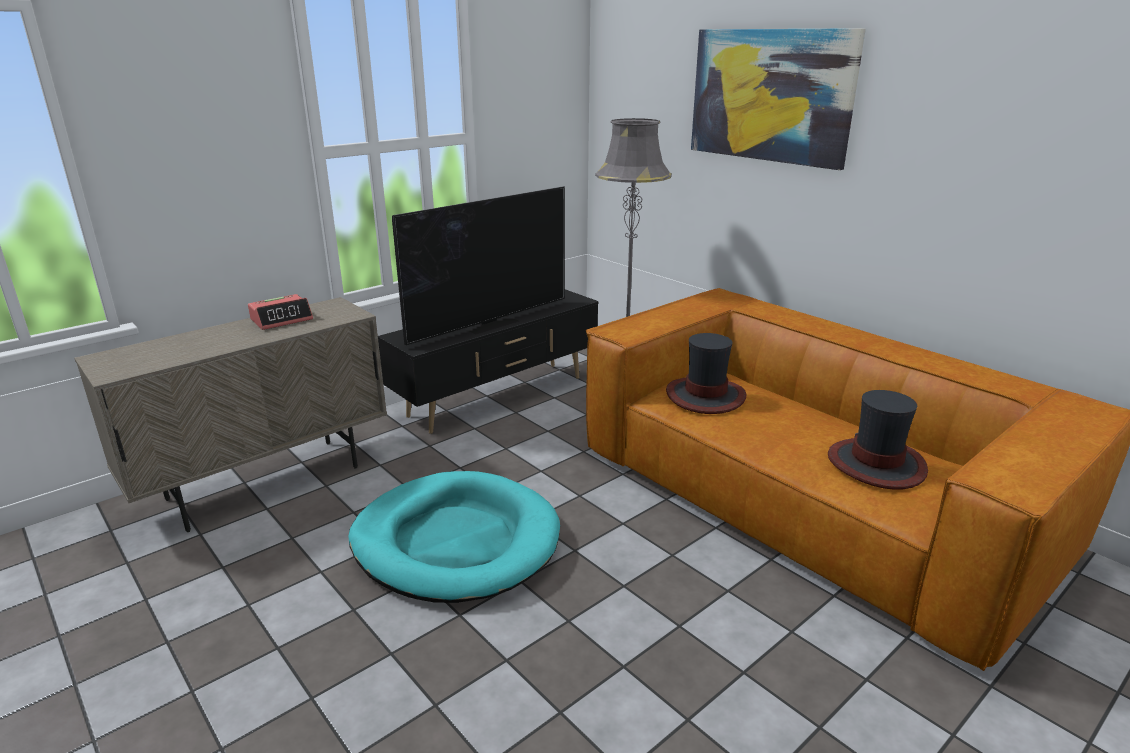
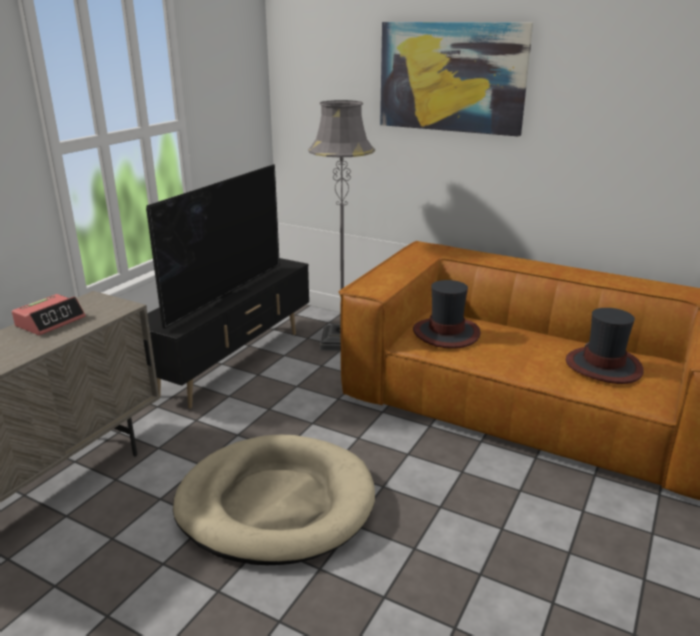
camera: 20 degrees left, 0 degrees up
(456, 542) = (276, 503): turquoise dog bed -> beige dog bed

